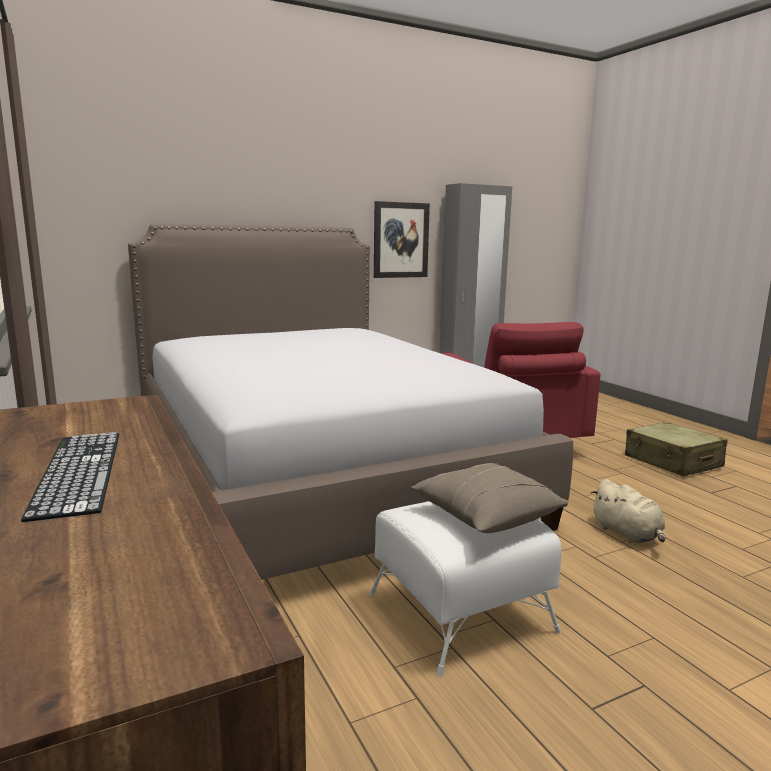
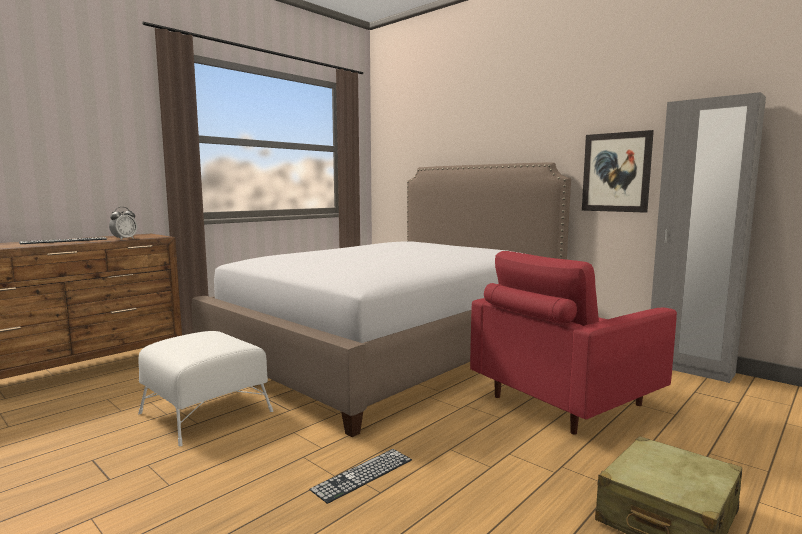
camera: 70 degrees right, 5 degrees down
(140, 423) = (124, 239): none -> alarm clock
(486, 515) = (201, 346): beige pillow -> none
(627, 534) = (363, 474): beige plush toy -> keyboard

